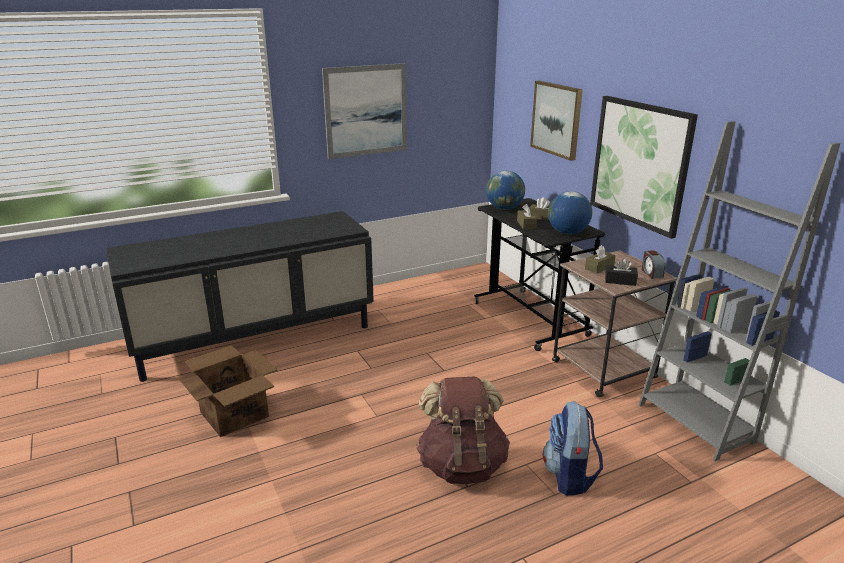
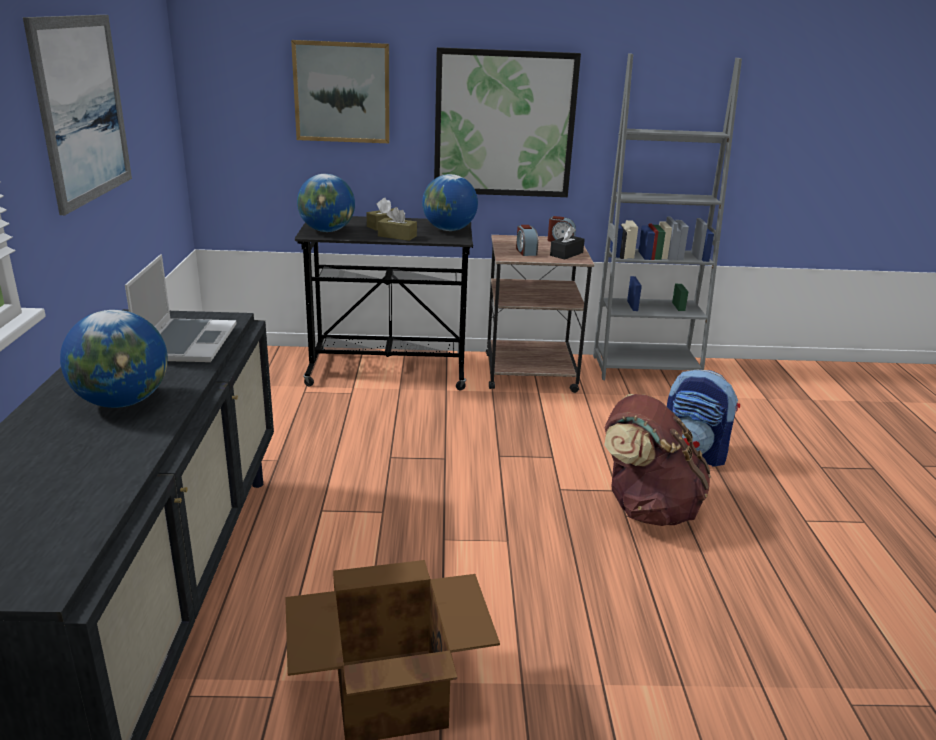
camera: 65 degrees left, 0 degrees up
(251, 239) = (123, 402): none -> globe
(318, 231) = (187, 342): none -> laptop
(599, 267) = (525, 251): brown tissue box -> alarm clock

